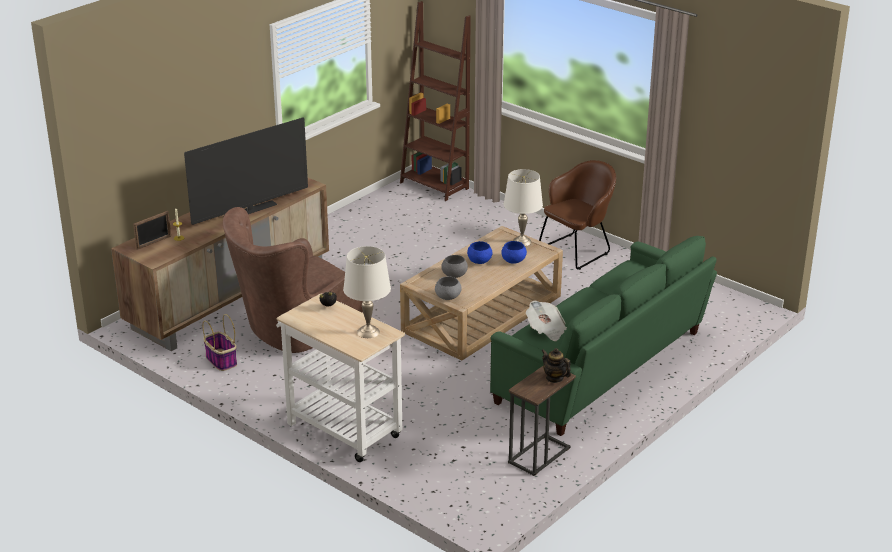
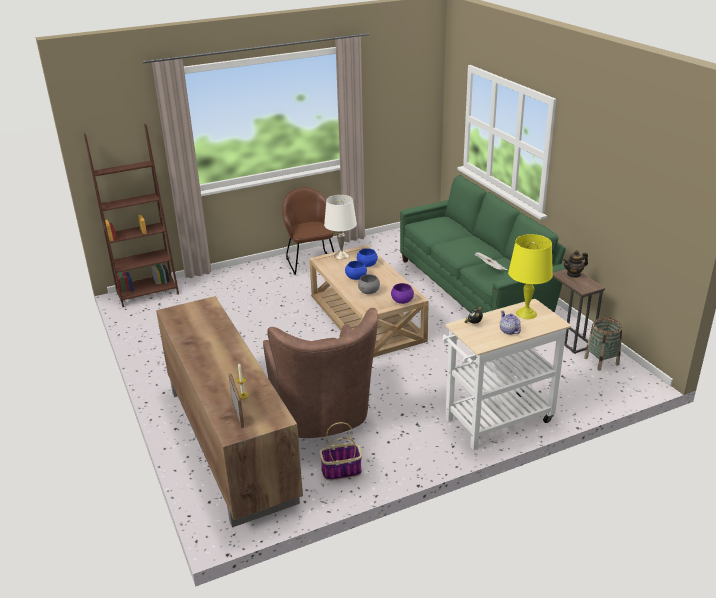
camera: 65 degrees left, 0 degrees up
(250, 211) = (226, 343): television -> none
(327, 327) = (509, 331): none -> teapot
(368, 332) = (526, 313): white table lamp -> yellow table lamp
(447, 297) = (402, 301): grey bowl -> purple bowl
(504, 484) = (601, 361): none -> basket

